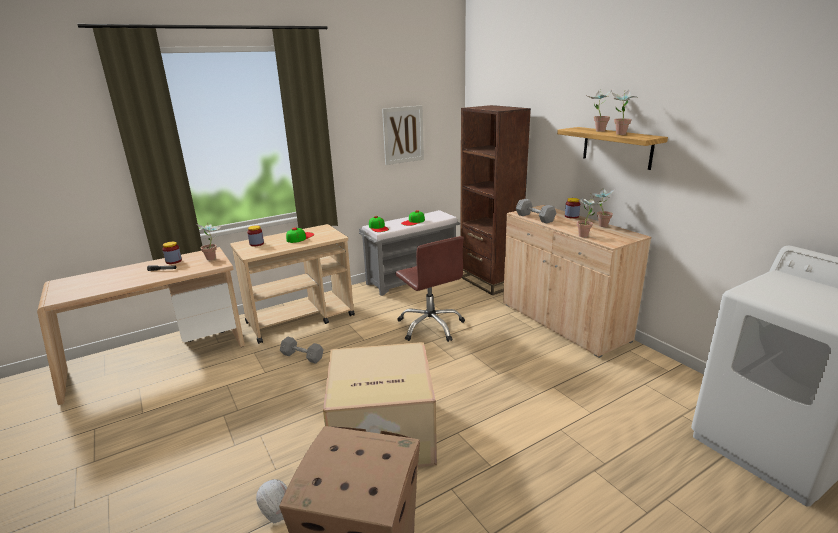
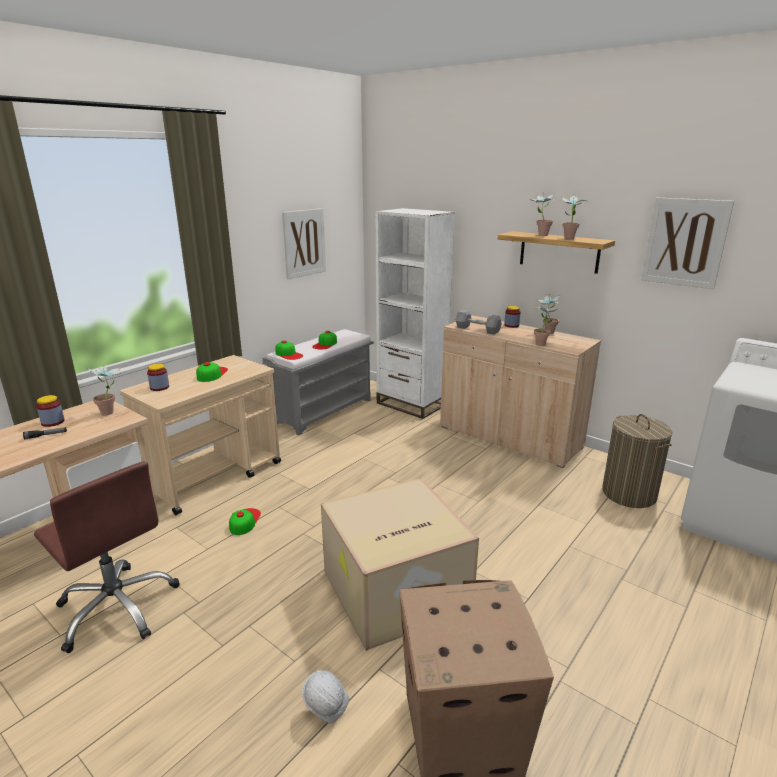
camera: 20 degrees left, 0 degrees up
(302, 356) = (244, 521): grey dumbbell -> cap
(430, 326) = (377, 461): brown office chair -> brown office chair (118, 607)
(489, 281) = (411, 404): brown bookcase -> white bookcase
(654, 393) = (629, 494): none -> laundry basket
(735, 140) = (685, 242): none -> picture

